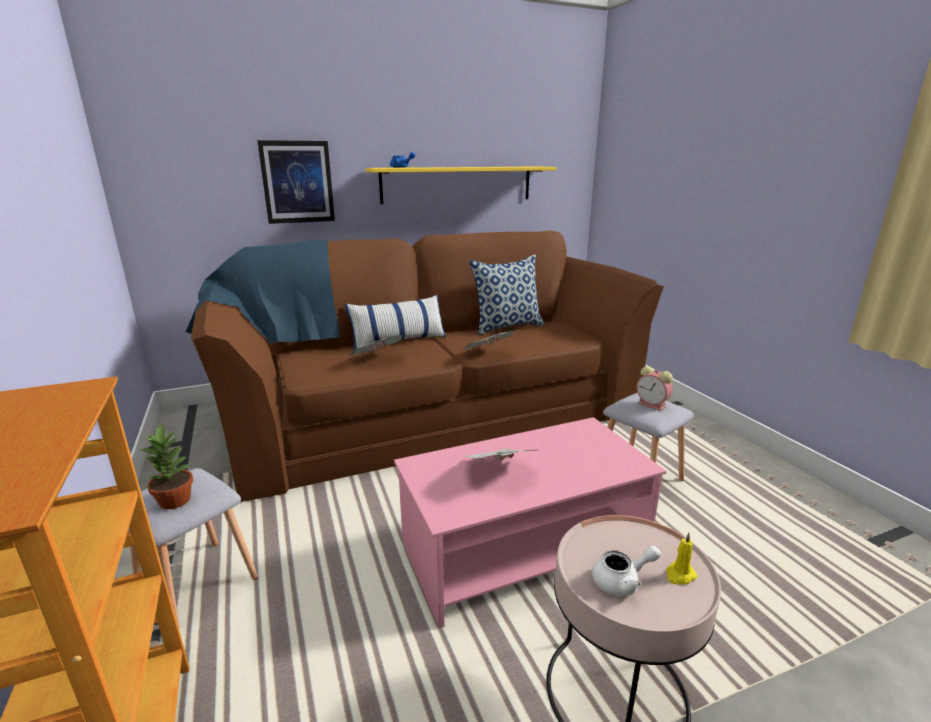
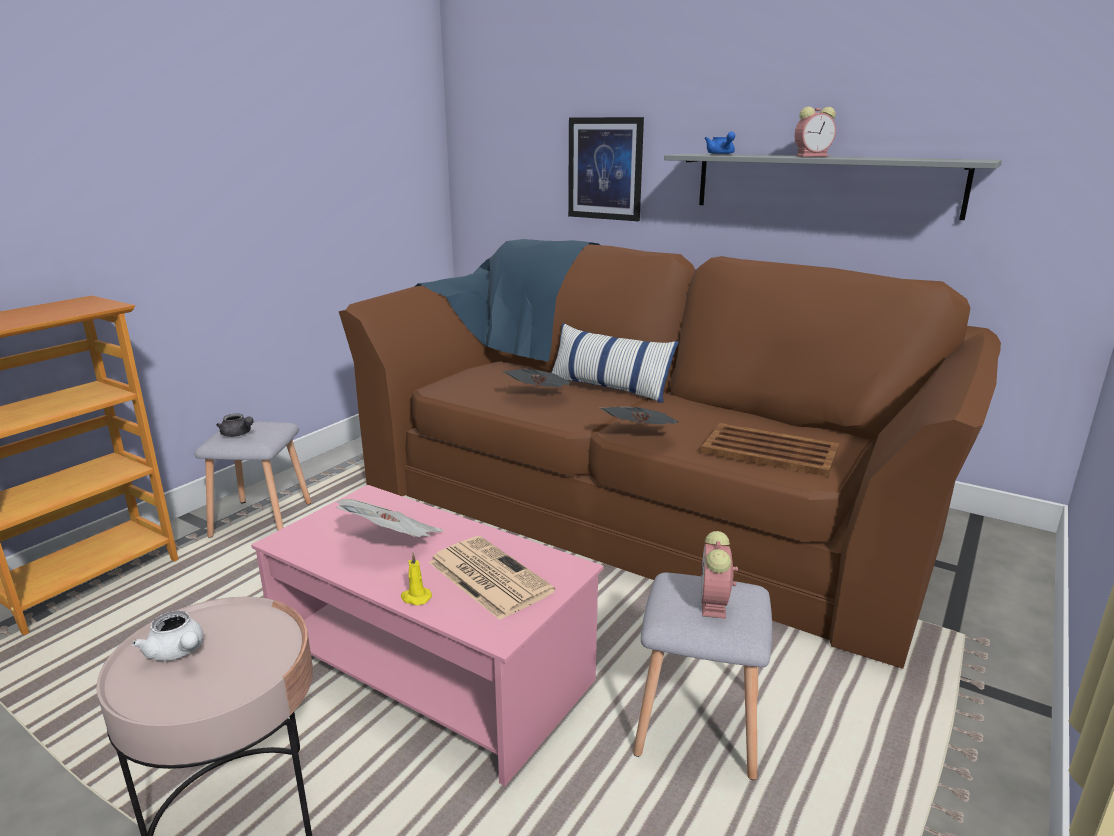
camera: 55 degrees right, 0 degrees up
(176, 500) = (238, 434): potted plant -> grey teapot
(457, 184) = (824, 184): yellow shelf -> grey shelf
(458, 167) = (813, 156): none -> alarm clock
(507, 326) = (771, 421): pillow -> none
(545, 337) = (768, 450): none -> brown tray
(576, 451) = (487, 576): none -> newspaper
(679, 575) = (203, 690): yellow candle -> yellow candle (415, 598)

